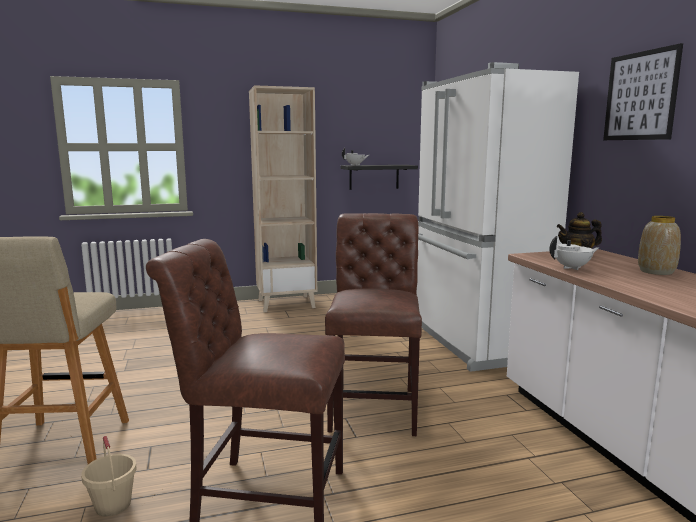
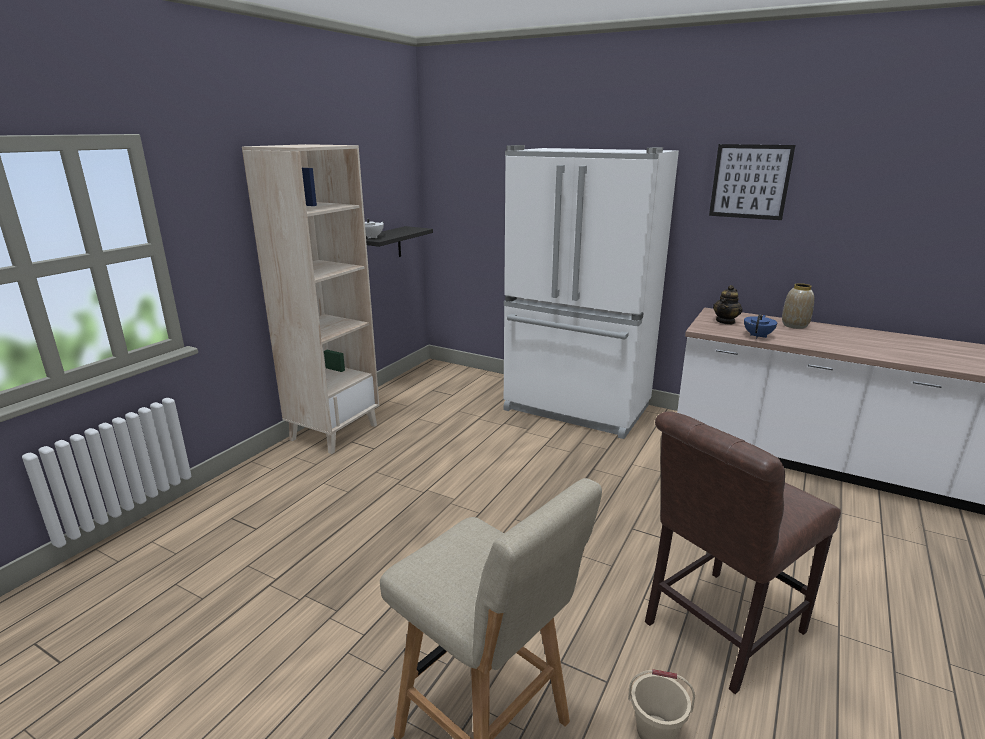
camera: 45 degrees left, 10 degrees up
(375, 405) = (627, 505): brown chair -> none
(572, 268) = (758, 336): white teapot -> blue teapot

